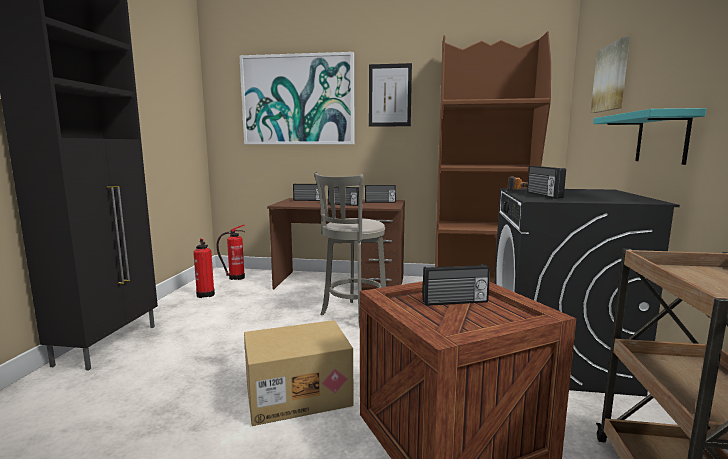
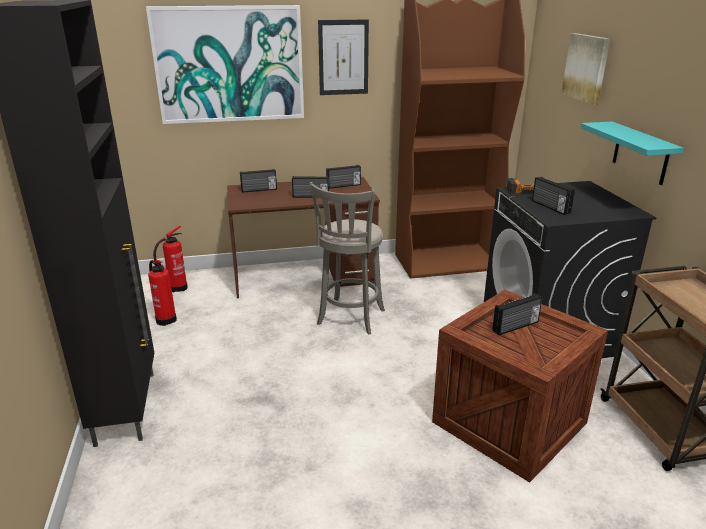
camera: 20 degrees left, 15 degrees up
(298, 394) = (369, 416): cardboard box -> none

